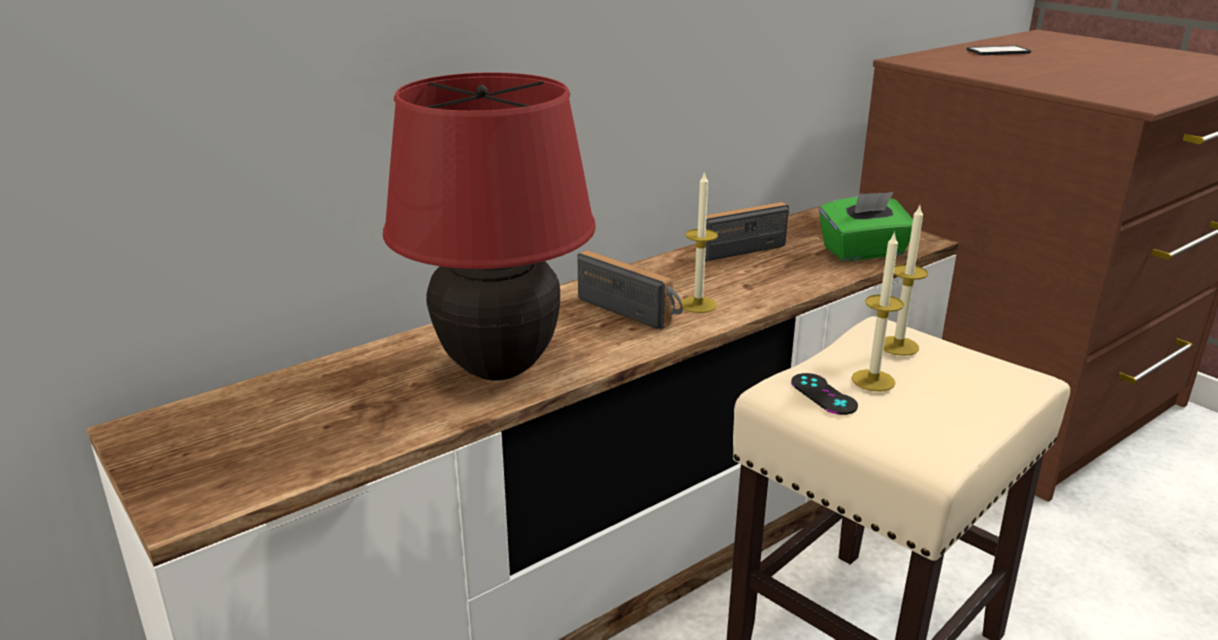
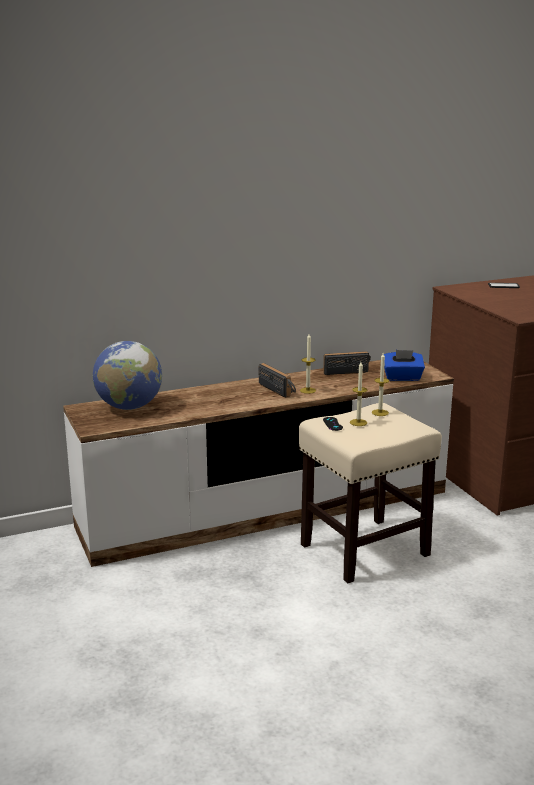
camera: 15 degrees right, 5 degrees down
(281, 409) = (129, 407): none -> globe
(498, 369) = (212, 403): red table lamp -> none
(864, 252) = (402, 378): green tissue box -> blue tissue box

